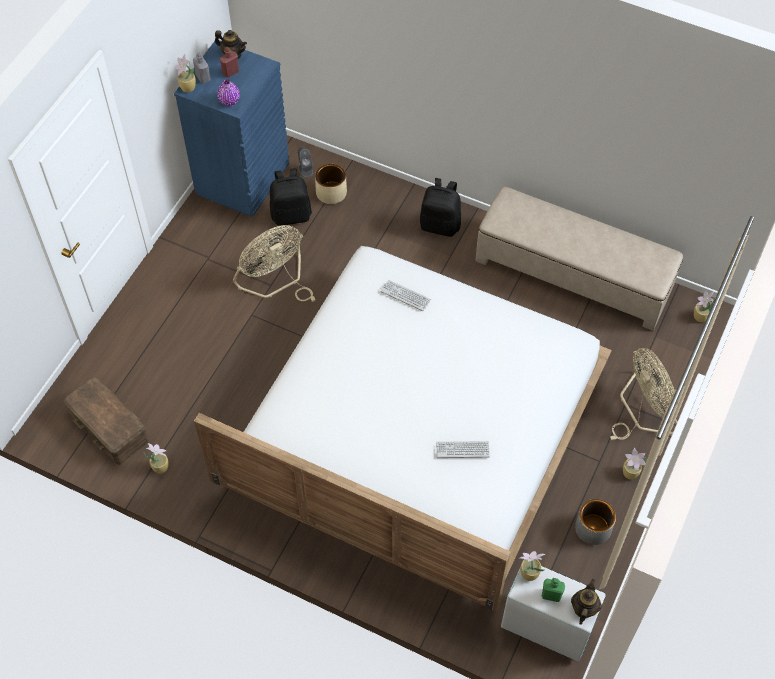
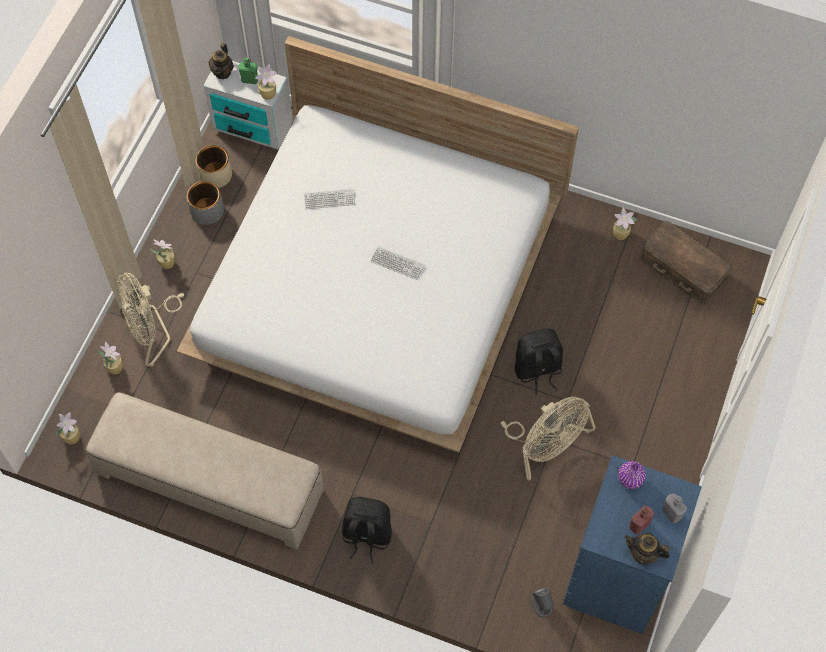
camera: 175 degrees right, 5 degrees up
(188, 88) = (686, 495): potted plant -> potted plant (115, 367)
(291, 214) = (547, 535): black backpack -> black backpack (537, 370)
(331, 192) = (503, 572): beige planter -> beige planter (215, 175)
(405, 296) = (396, 354): keyboard -> keyboard (397, 263)

